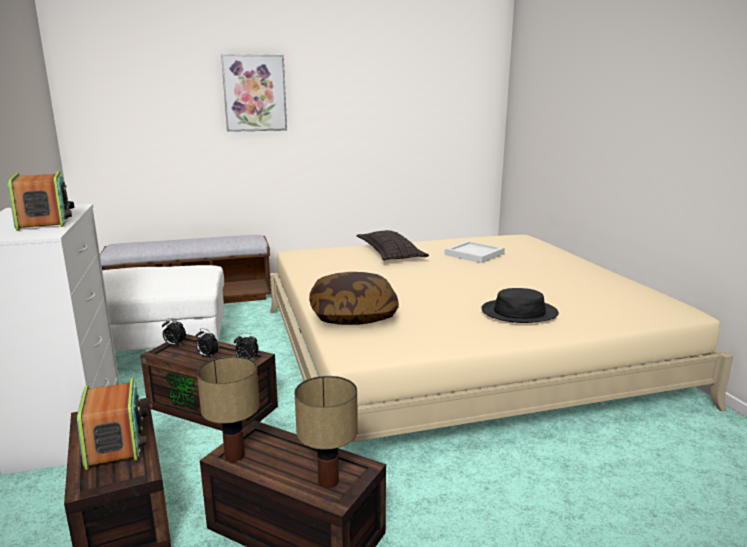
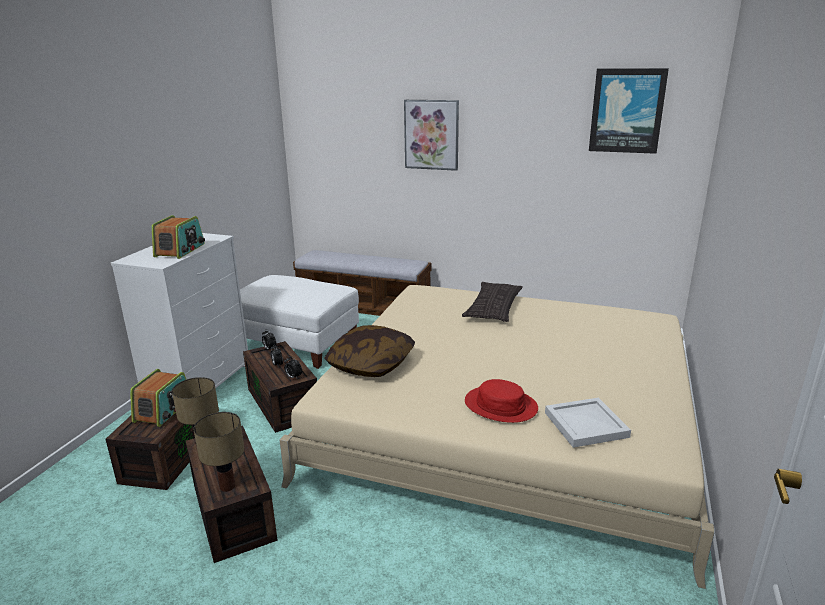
camera: 35 degrees right, 5 degrees up
(440, 65) = (627, 111): none -> picture
(474, 254) = (567, 329): white tray -> white tray (585, 425)
(519, 312) = (501, 405): black hat -> red hat

